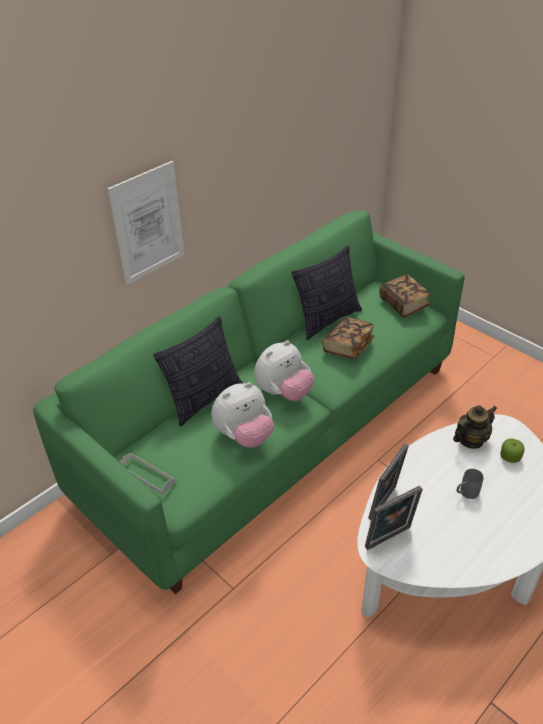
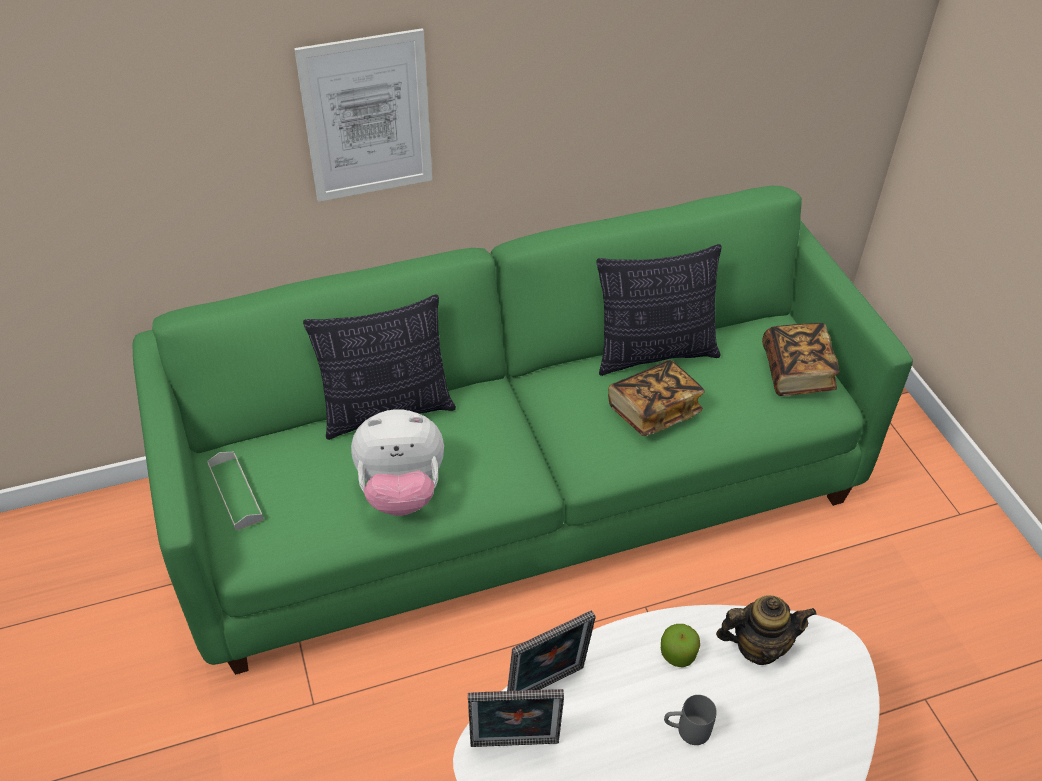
camera: 25 degrees right, 5 degrees up
(283, 393) = (506, 447): plush toy -> none
(510, 457) = (804, 704): apple -> apple (678, 654)

